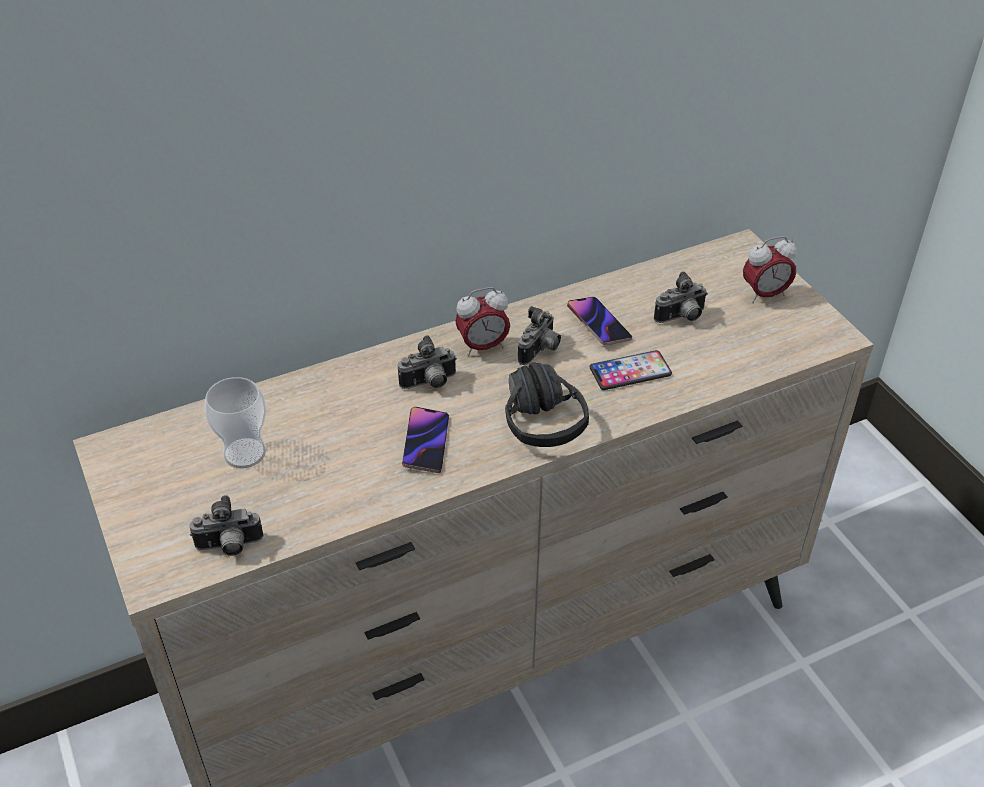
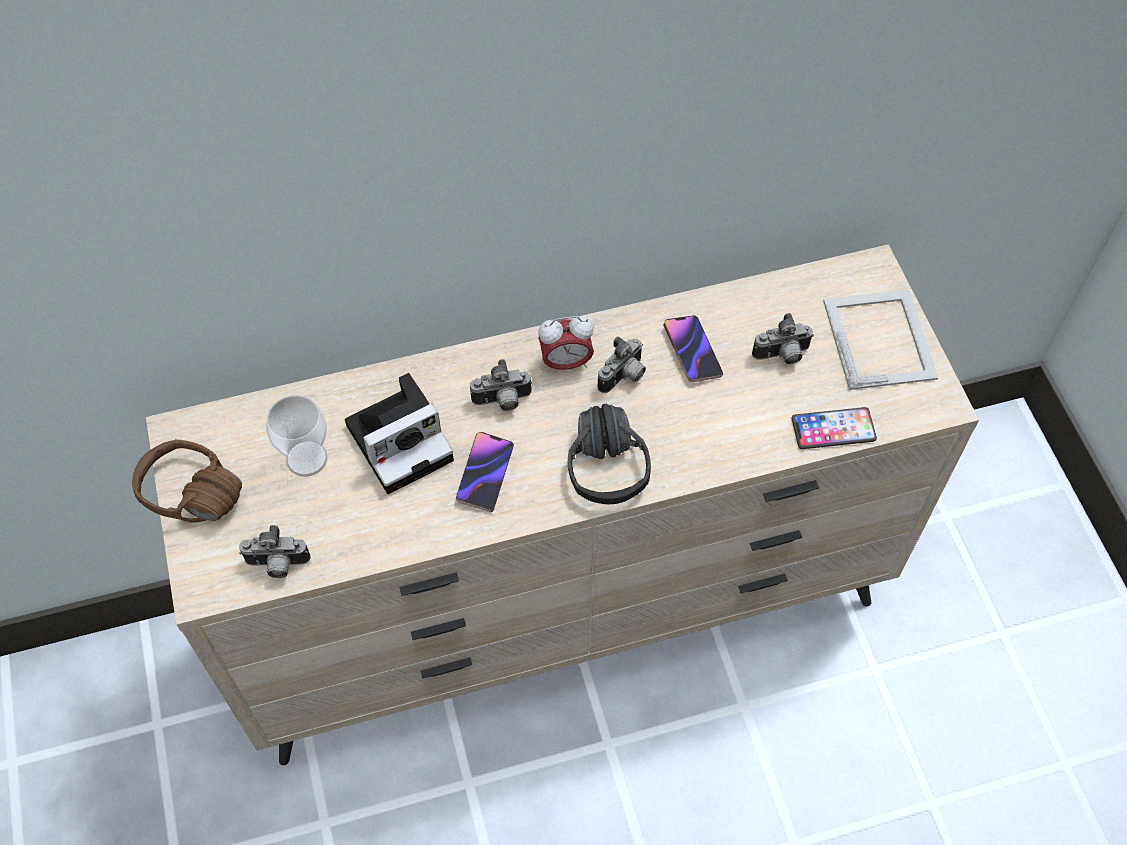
camera: 10 degrees right, 15 degrees up
(123, 510) = (184, 507): none -> brown headphones
(338, 425) = (402, 439): none -> camera
(630, 371) = (710, 417): phone -> phone (833, 429)
(764, 295) = (880, 338): alarm clock -> picture frame

